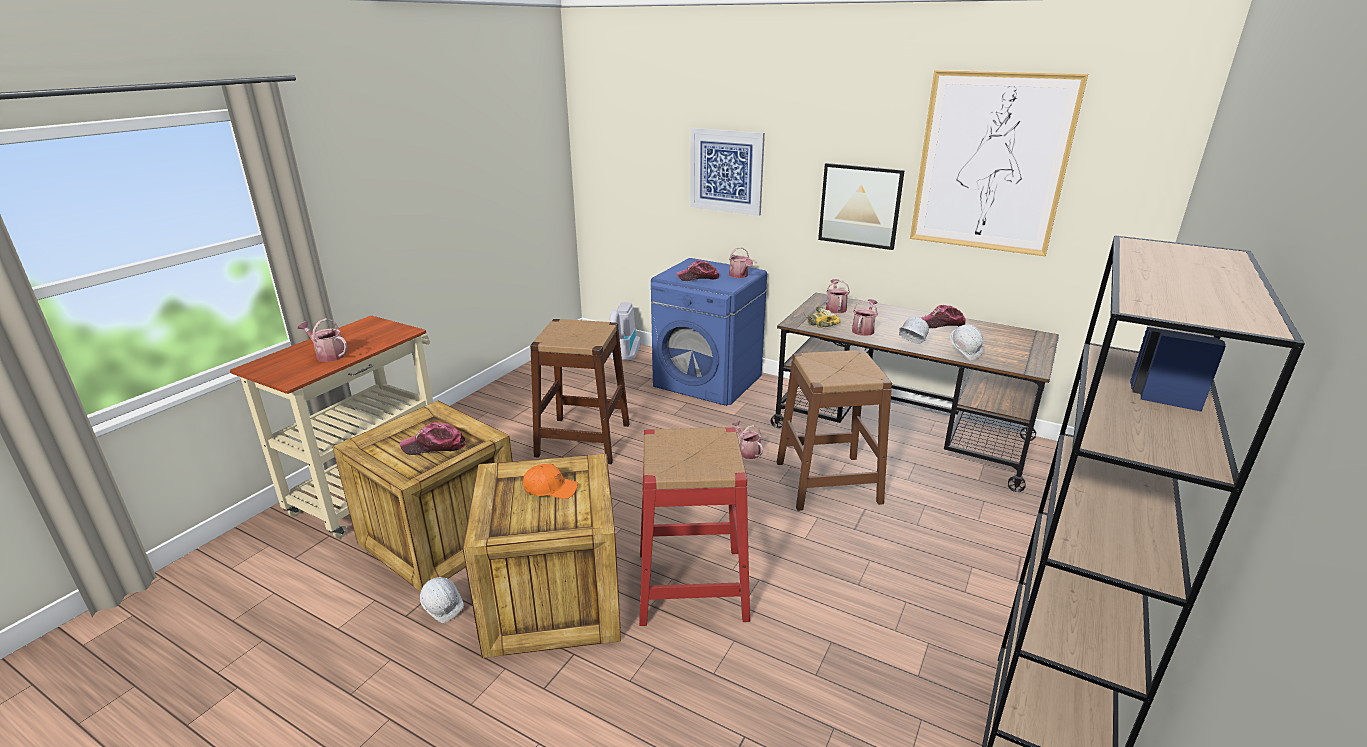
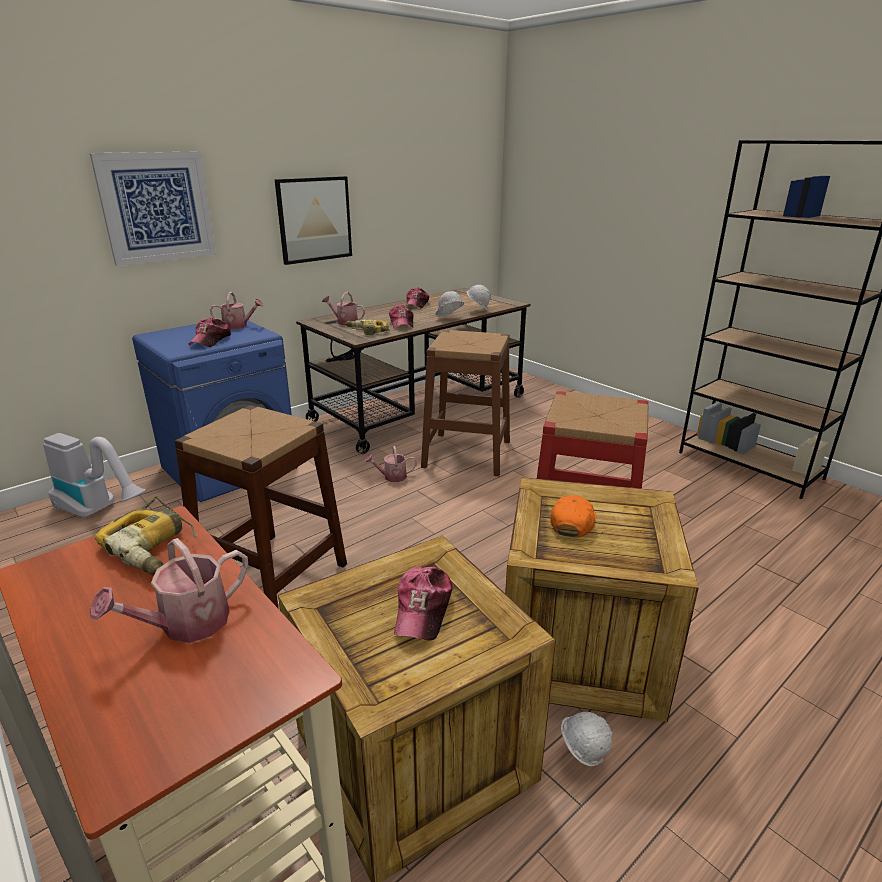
camera: 70 degrees left, 0 degrees up
(388, 334) = (155, 546): none -> power drill
(863, 330) = (402, 323): watering can -> cap
(991, 163) = (404, 161): picture -> none

